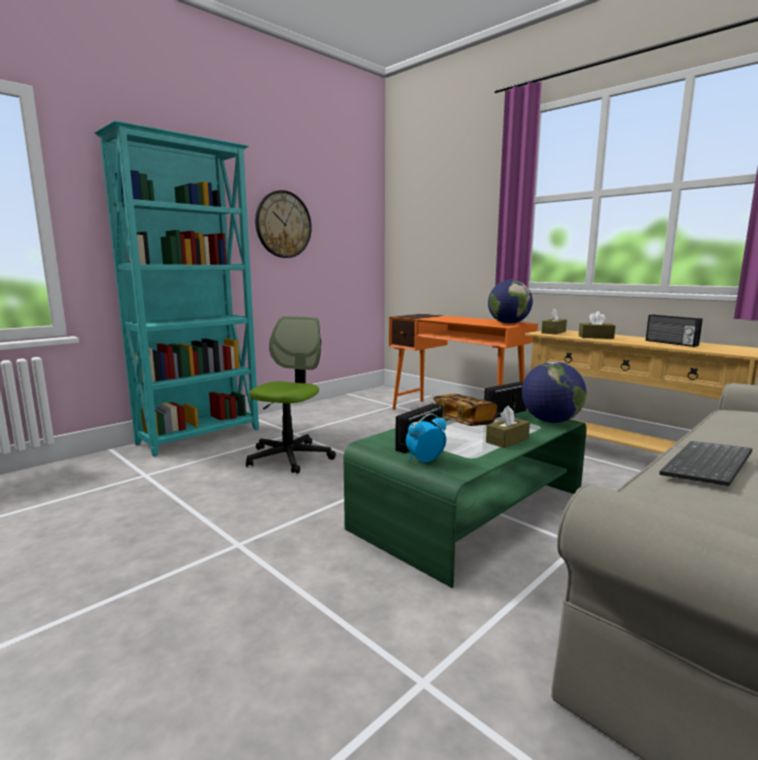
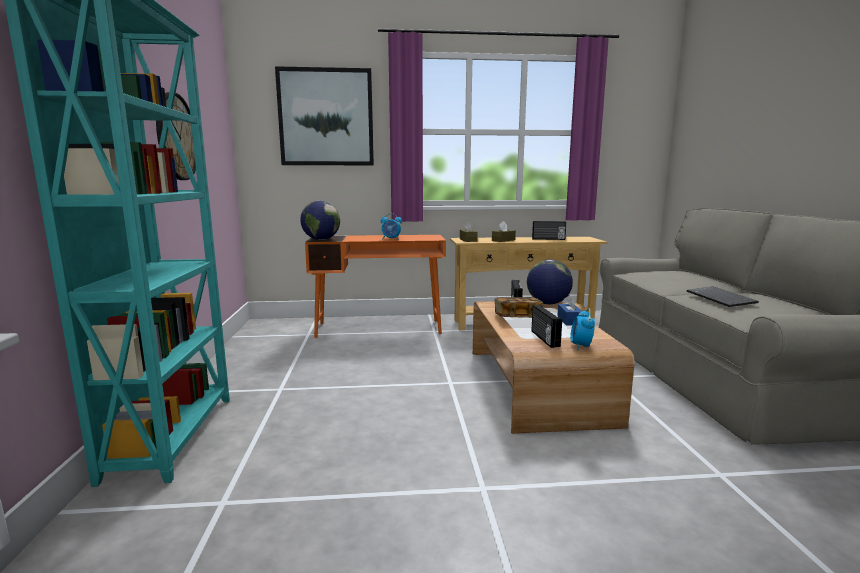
camera: 50 degrees left, 0 degrees up
(289, 457) = (335, 409): office chair -> none
(451, 195) = (326, 117): none -> picture
(464, 321) = (391, 239): none -> alarm clock
(471, 510) = (536, 384): green coffee table -> brown coffee table
(507, 440) = (569, 320): brown tissue box -> blue tissue box
(508, 323) = (427, 237): globe -> globe (321, 239)

